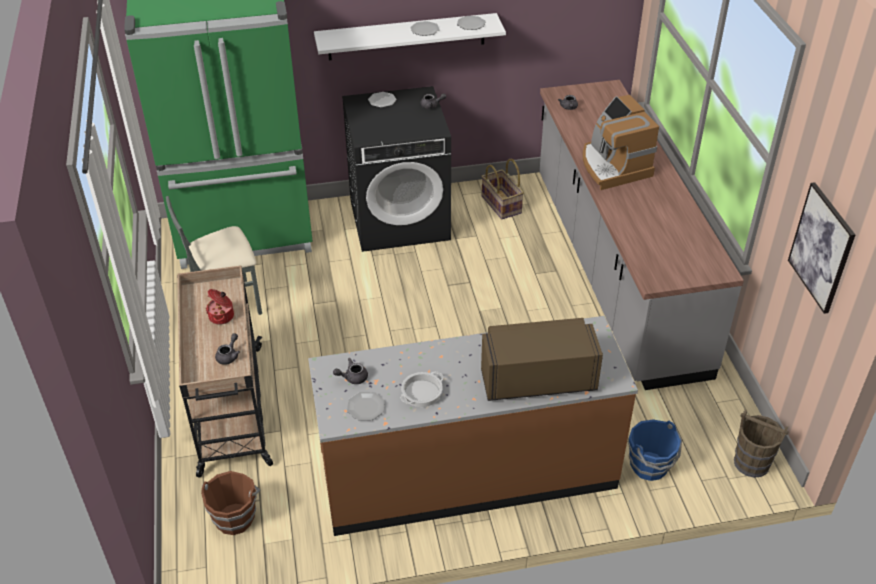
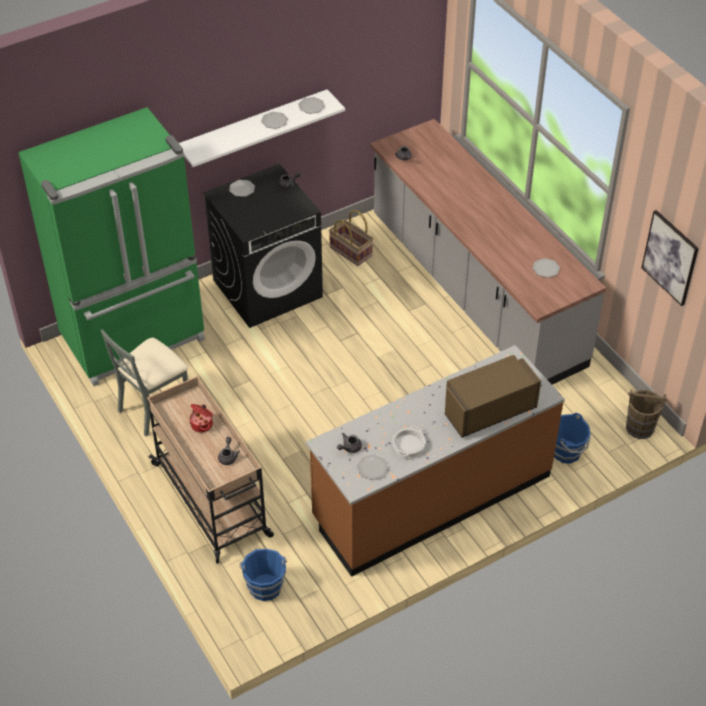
camera: 20 degrees left, 5 degrees up
(235, 517) = (265, 586): brown bucket -> blue bucket
(613, 166) = (465, 208): coffee machine -> none
(678, 244) = (545, 269): none -> plate

